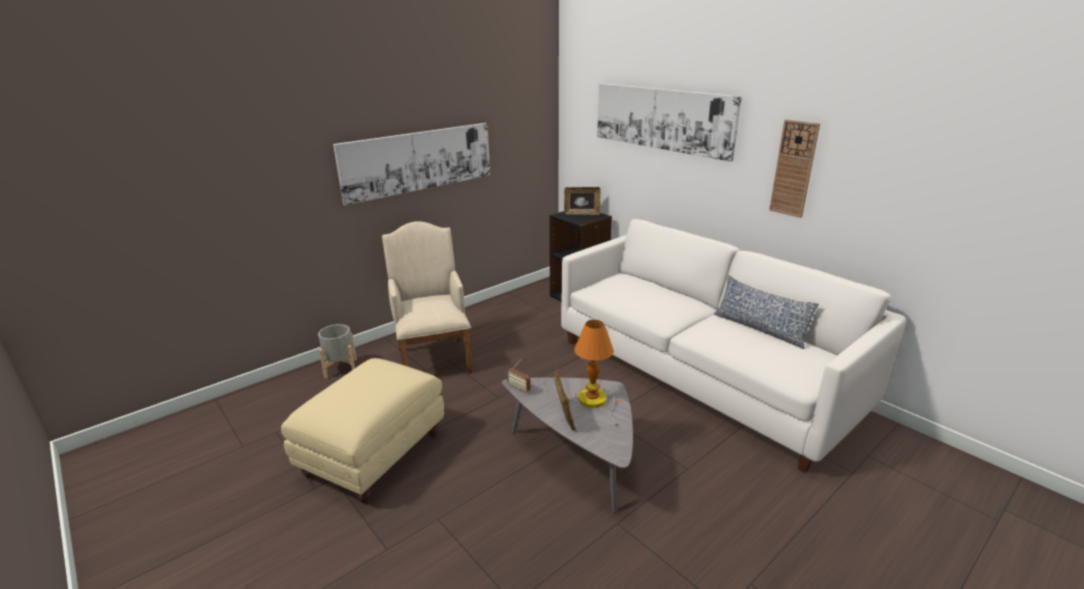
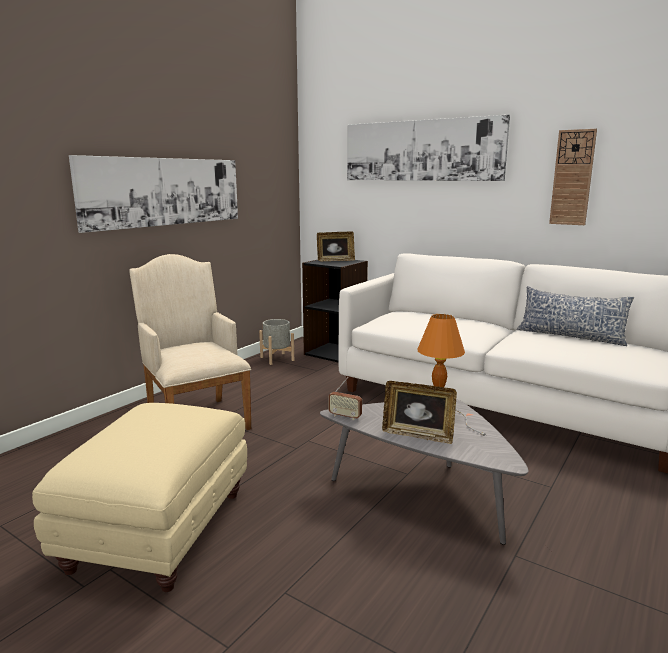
camera: 15 degrees left, 10 degrees down
(340, 368) = (75, 443): grey planter -> grey planter (277, 359)
(564, 416) = (418, 435): picture frame -> picture frame turned 135 degrees clockwise

